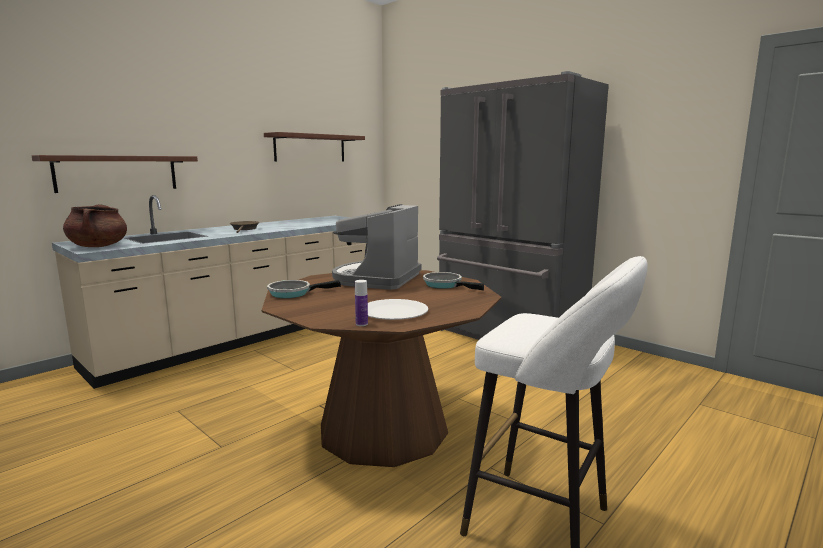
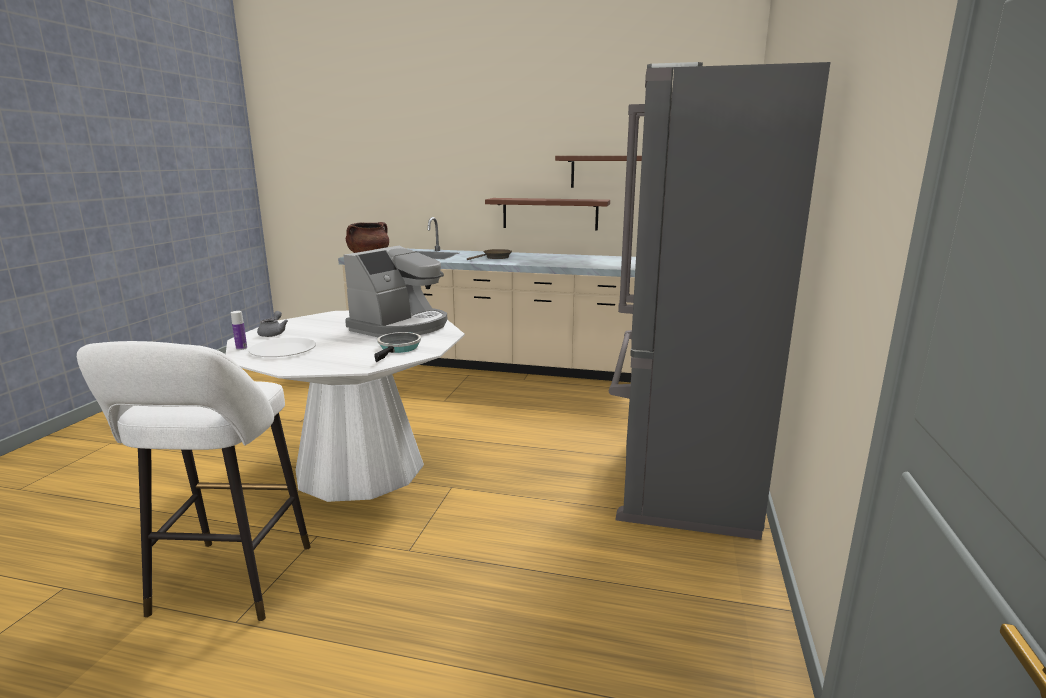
camera: 60 degrees right, 5 degrees up
(117, 173) = (422, 196): brown shelf -> brown shelf (550, 213)
(293, 293) = (326, 317): frying pan -> none
(321, 311) = (273, 333): none -> grey teapot
(377, 279) = (400, 326): coffee machine -> coffee machine turned 135 degrees clockwise
(383, 429) = (360, 468): brown dining table -> white dining table

